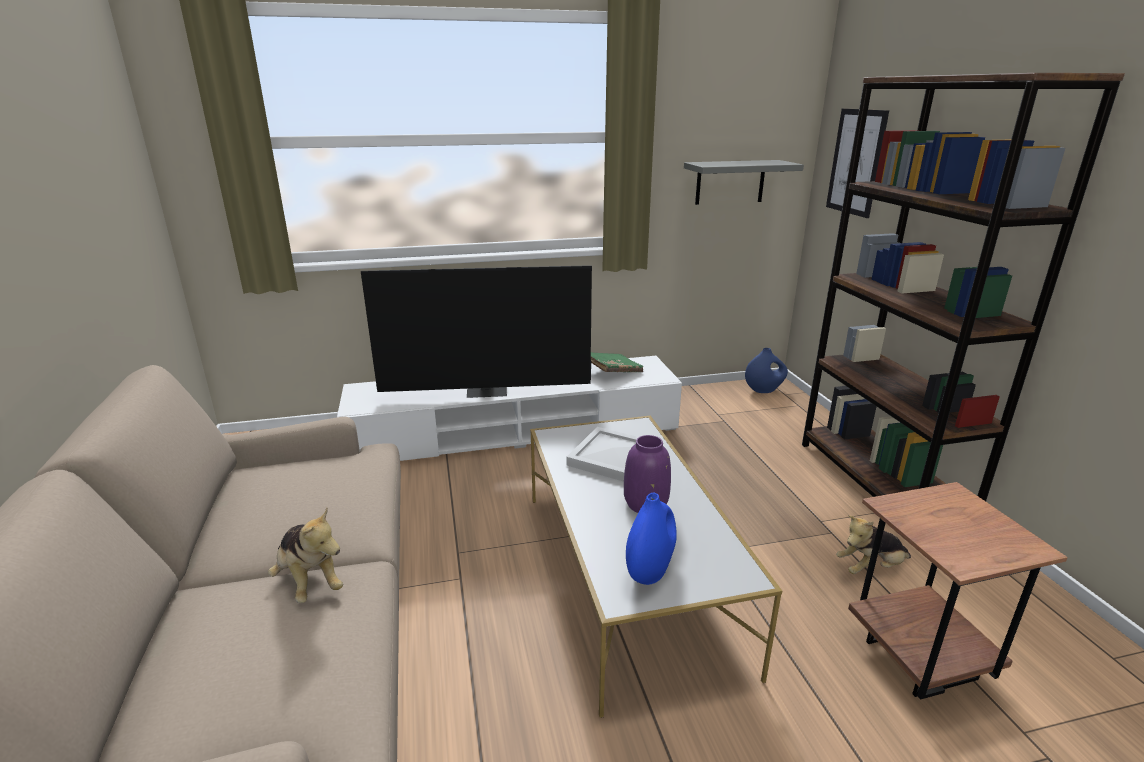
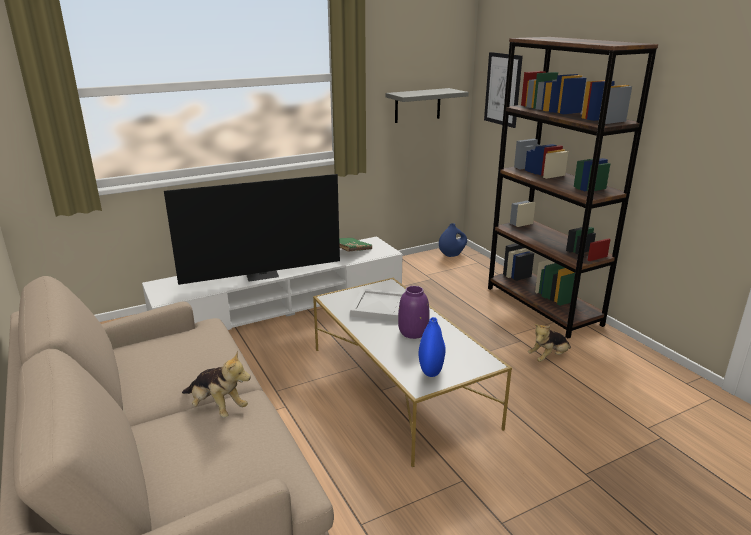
camera: 15 degrees left, 0 degrees up
(920, 658) = (587, 401): brown side table -> none

